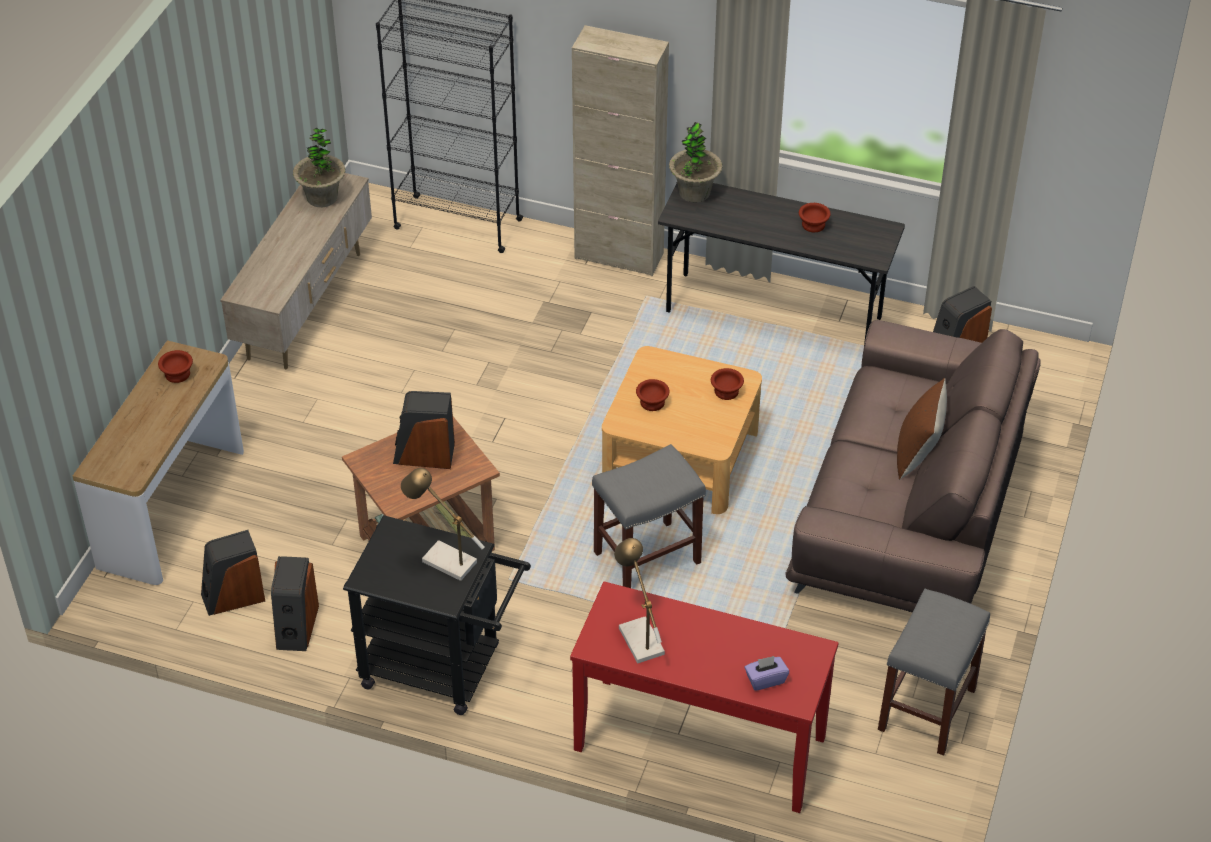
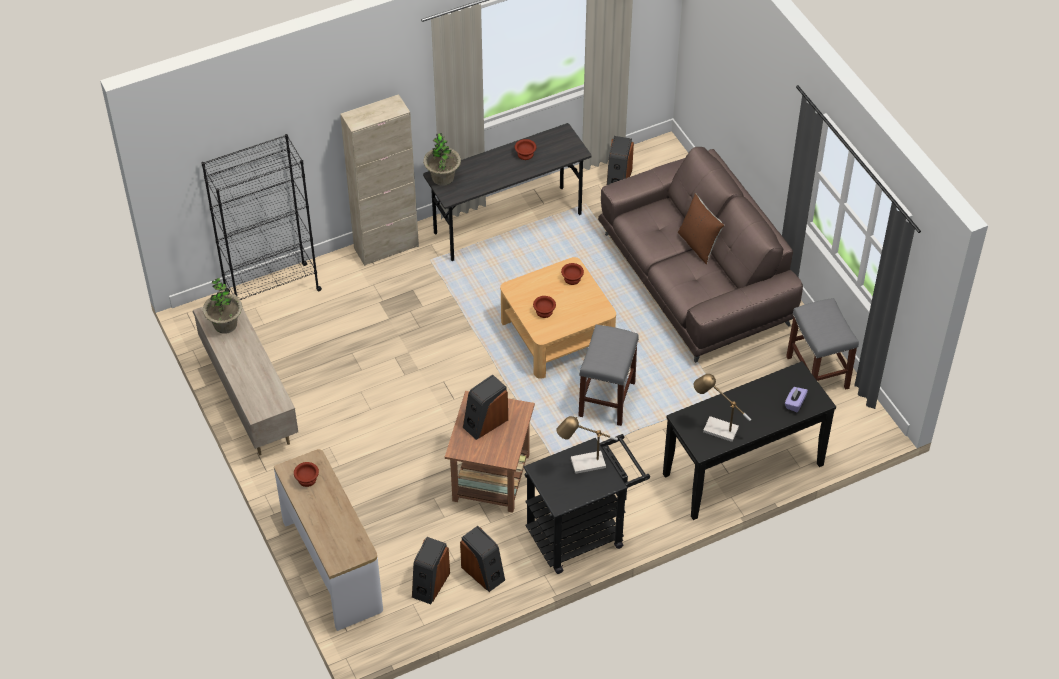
camera: 45 degrees left, 5 degrees up
(699, 744) = (743, 470): red console table -> black console table

